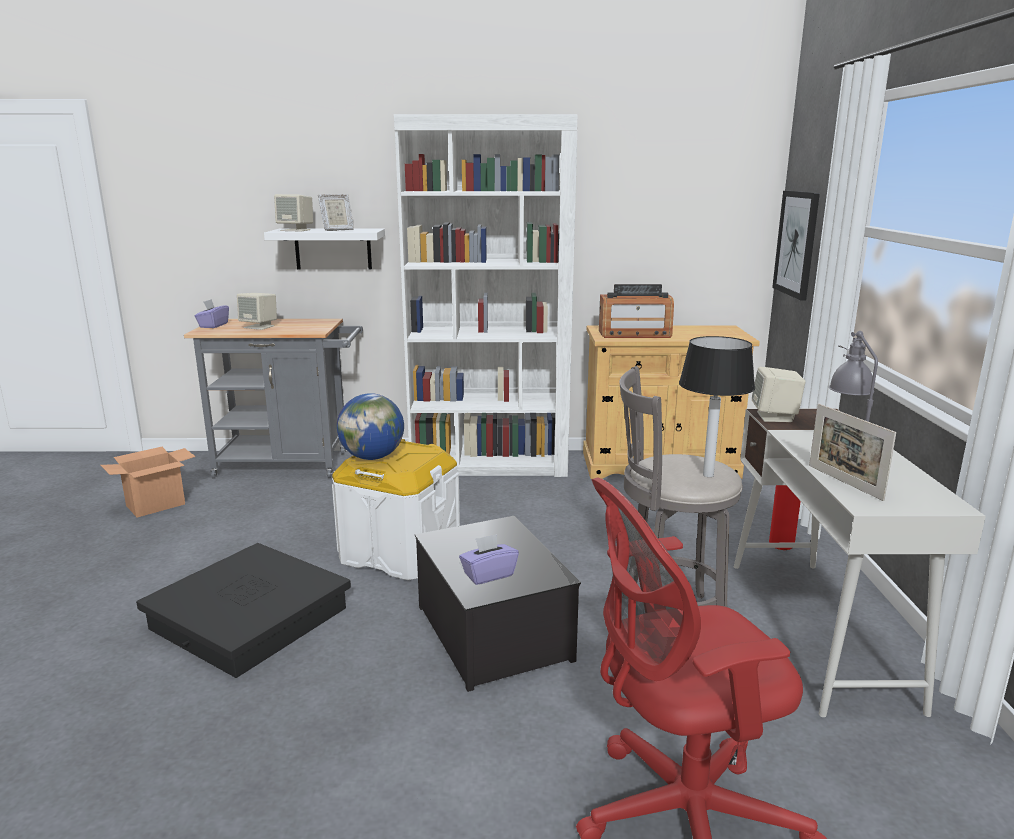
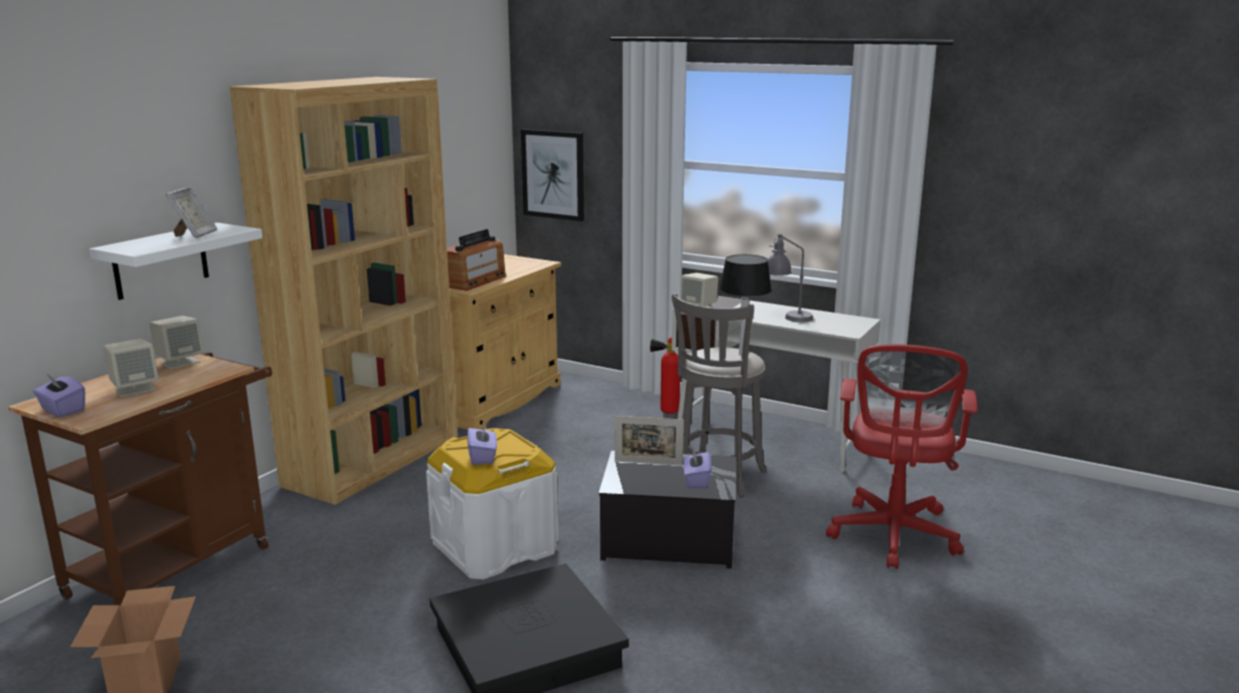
camera: 60 degrees left, 0 degrees up
(291, 465) = (179, 565): grey cart -> brown cart
(296, 230) = (148, 245): beige speaker -> beige speaker (180, 362)
(373, 457) = (482, 457): globe -> purple tissue box
(490, 463) = (373, 461): white bookcase -> brown bookcase
(844, 482) = (817, 327): picture frame -> picture frame (648, 463)

